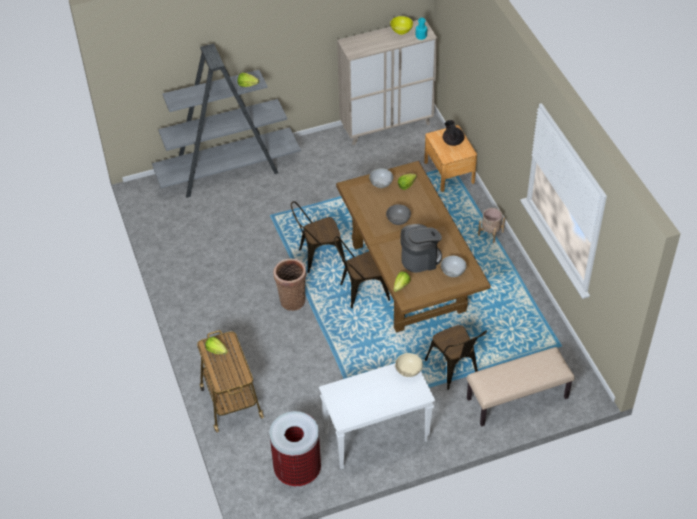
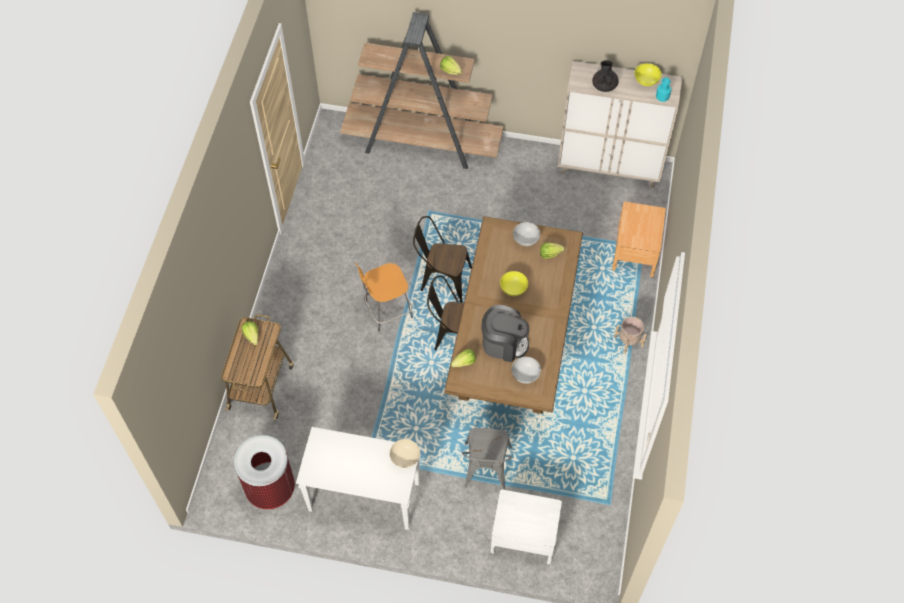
camera: 30 degrees right, 10 degrees up
(228, 171) = (422, 143): grey bookcase -> brown bookcase
(292, 299) = (386, 310): basket -> orange stool
(398, 220) = (513, 289): grey bowl -> yellow bowl
(452, 141) = (645, 224): black teapot -> black teapot (604, 86)
(455, 370) = (486, 471): brown chair -> grey chair
(517, 399) = (524, 536): beige bench -> white nightstand

